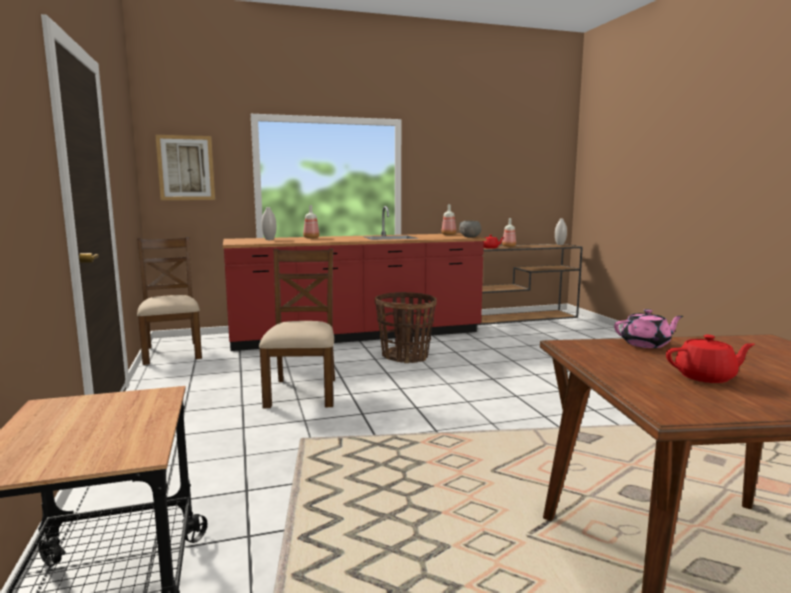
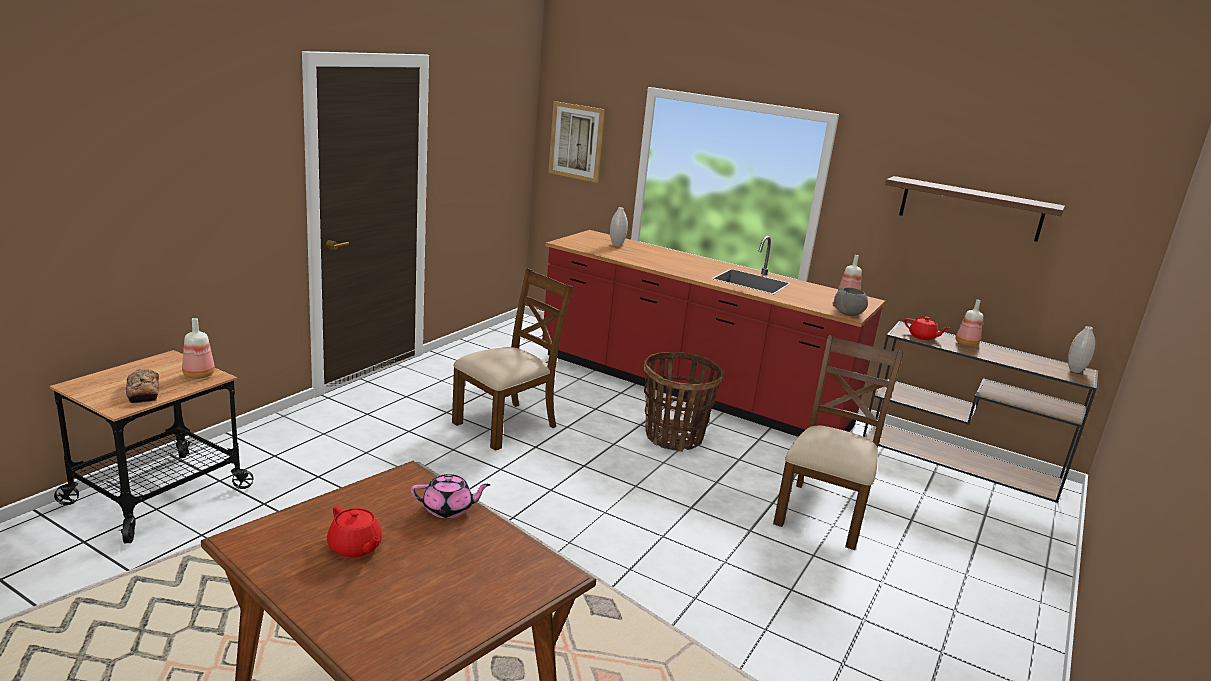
camera: 45 degrees right, 10 degrees up
(119, 434) = (143, 392): none -> bread
(172, 352) = (506, 336): brown chair -> brown chair (822, 513)
(311, 238) = (665, 255): bottle -> bottle (198, 375)
(487, 167) = (970, 209): none -> brown shelf
(646, 344) = (448, 509): pink teapot -> pink teapot turned 45 degrees counterclockwise

